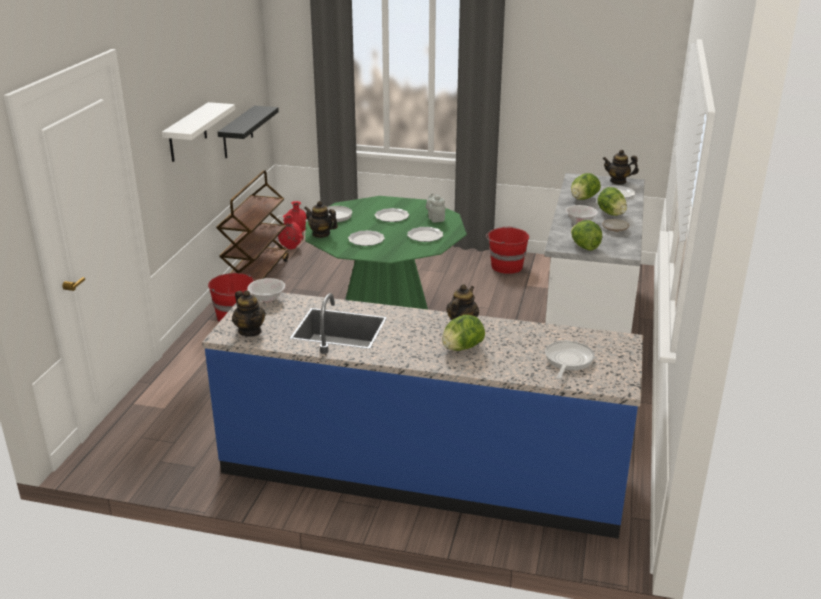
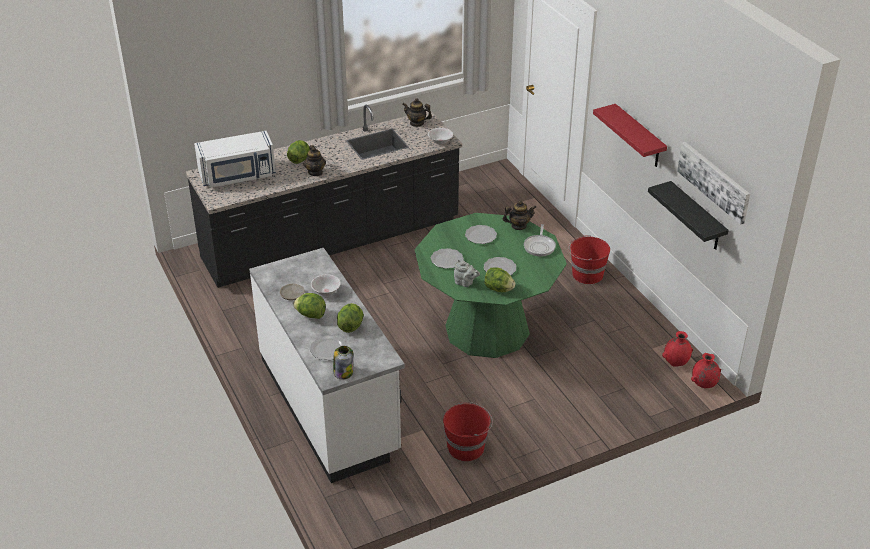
camera: 140 degrees right, 10 degrees up
(187, 132) = (639, 137): white shelf -> red shelf
(239, 79) = (714, 181): none -> picture
(256, 276) = (642, 317): brown cart -> none
(423, 470) = (331, 241): blue counter -> black counter
(568, 361) = (238, 176): frying pan -> white microwave
(584, 247) = (299, 263): lettuce -> lettuce (498, 289)
(618, 181) = (343, 372): teapot -> jar

